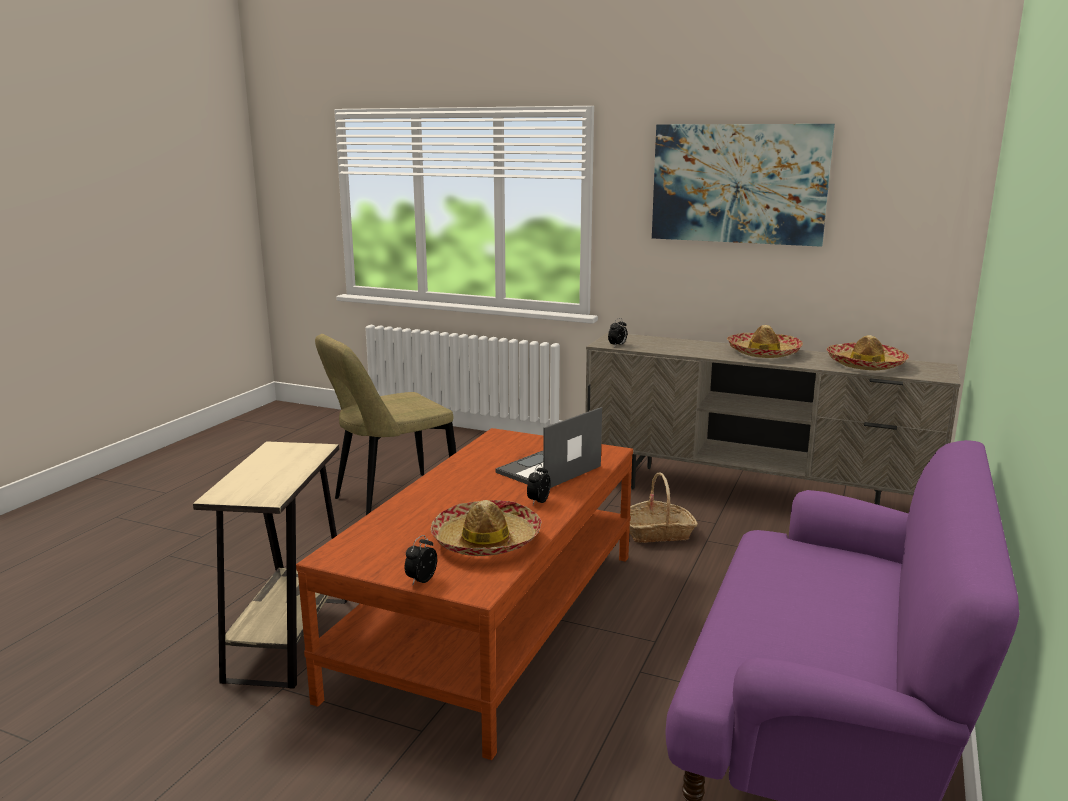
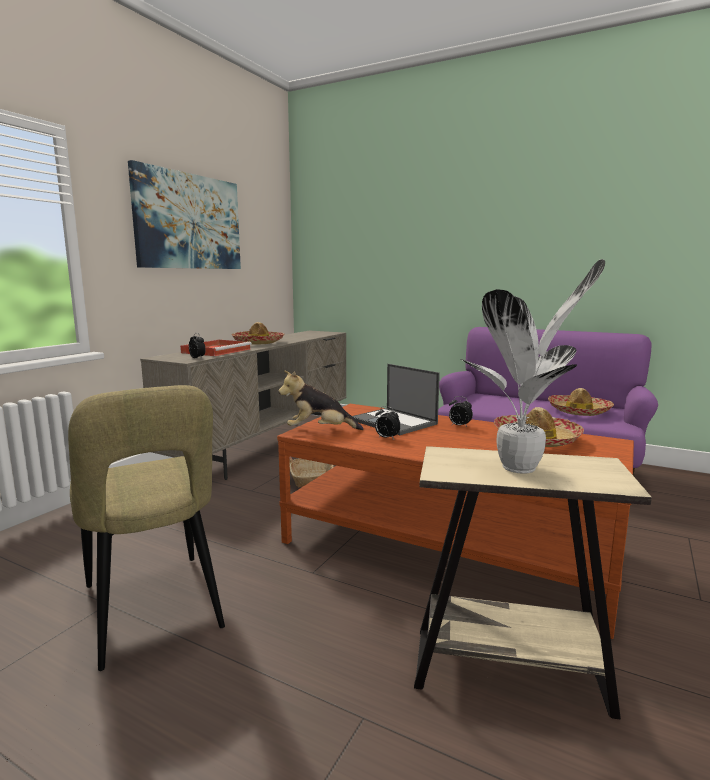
camera: 85 degrees left, 5 degrees down
(270, 470) = (523, 468): none -> potted plant
(421, 580) = (615, 455): alarm clock -> alarm clock (386, 438)
(507, 440) = (319, 431): none -> plush toy
(676, 346) = (217, 350): none -> red tray
(865, 365) = (302, 336): hat -> hat (579, 411)

